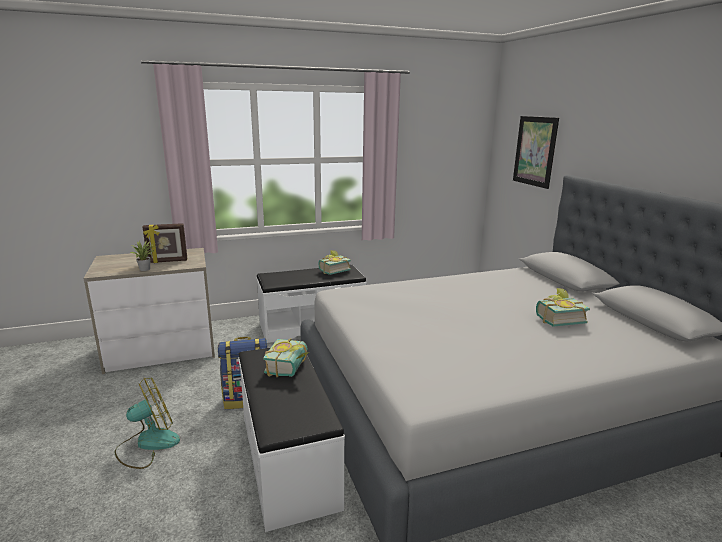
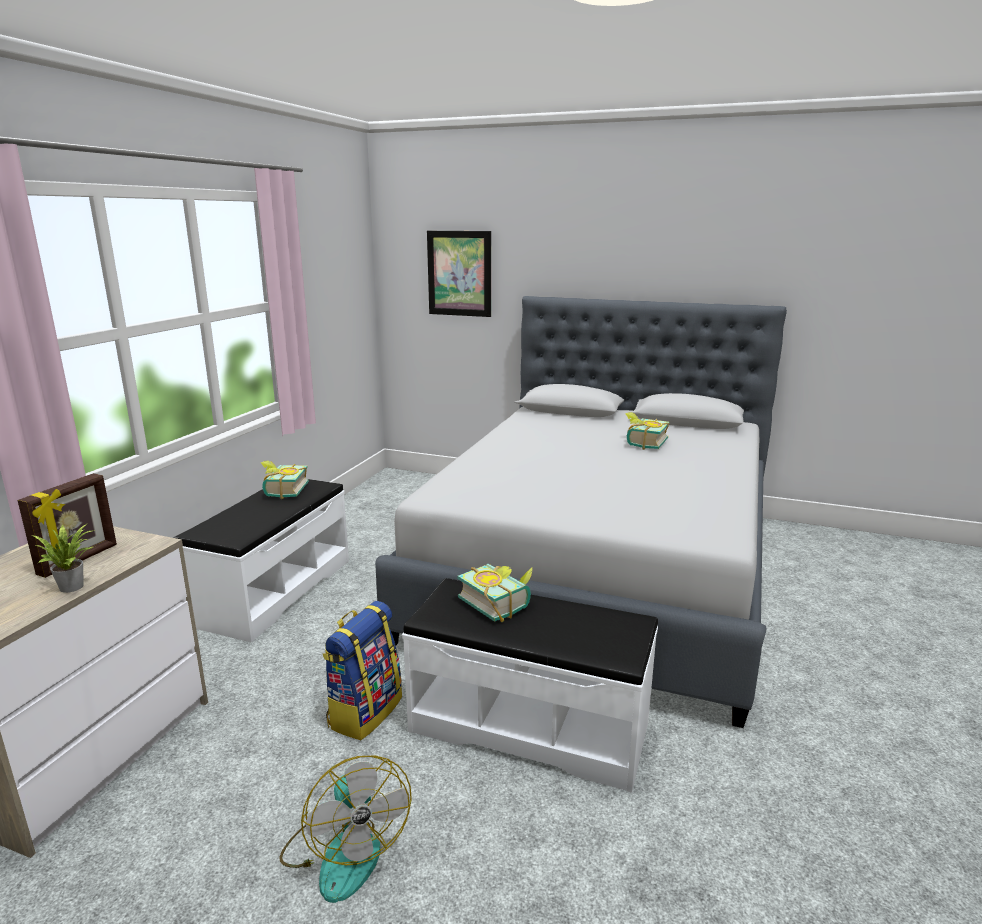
camera: 50 degrees left, 0 degrees up
(147, 444) = (344, 851): fan -> fan turned 150 degrees clockwise

